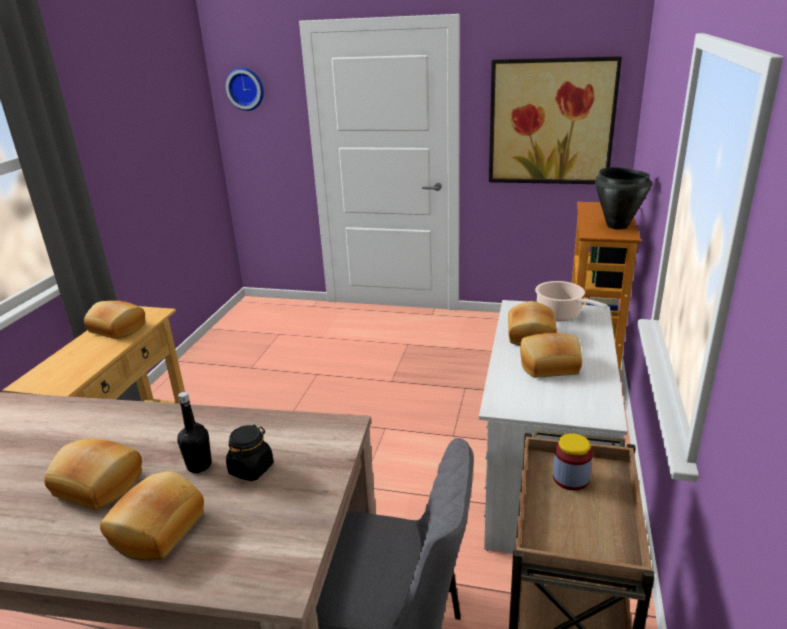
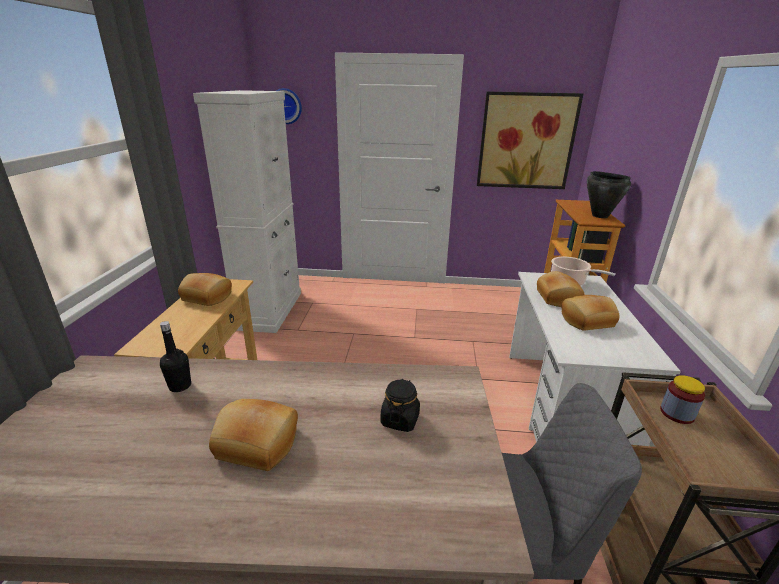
camera: 10 degrees left, 0 degrees up
(156, 528) = (337, 486): bread -> none
(199, 465) = (349, 419): black bottle -> black bottle (180, 386)
(225, 342) = (270, 310): none -> white cabinet

